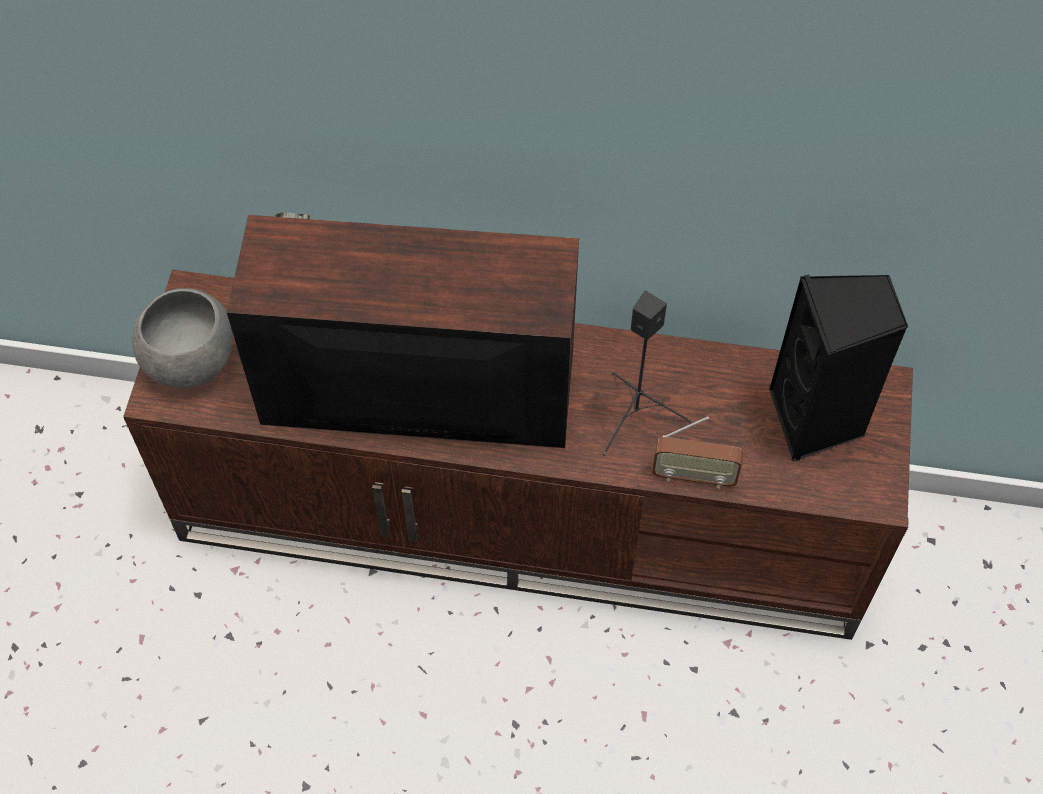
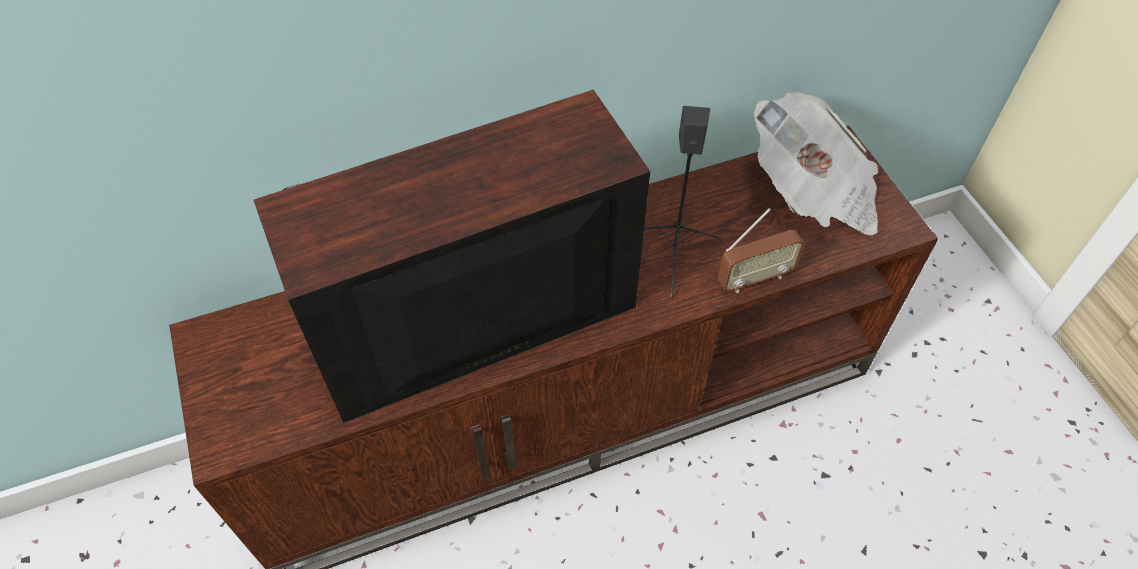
camera: 30 degrees left, 5 degrees down
(193, 361) = (239, 397): grey bowl -> none
(817, 420) = (812, 192): black speaker -> newspaper

